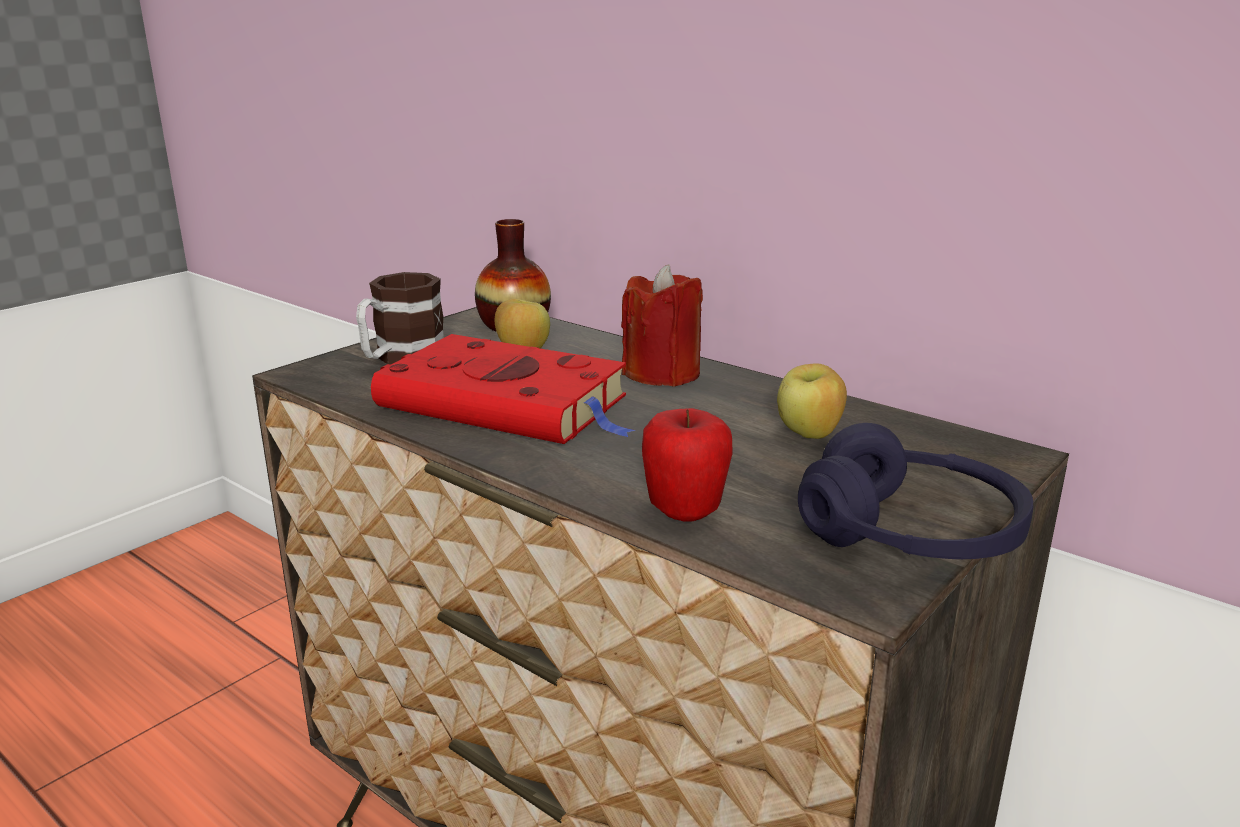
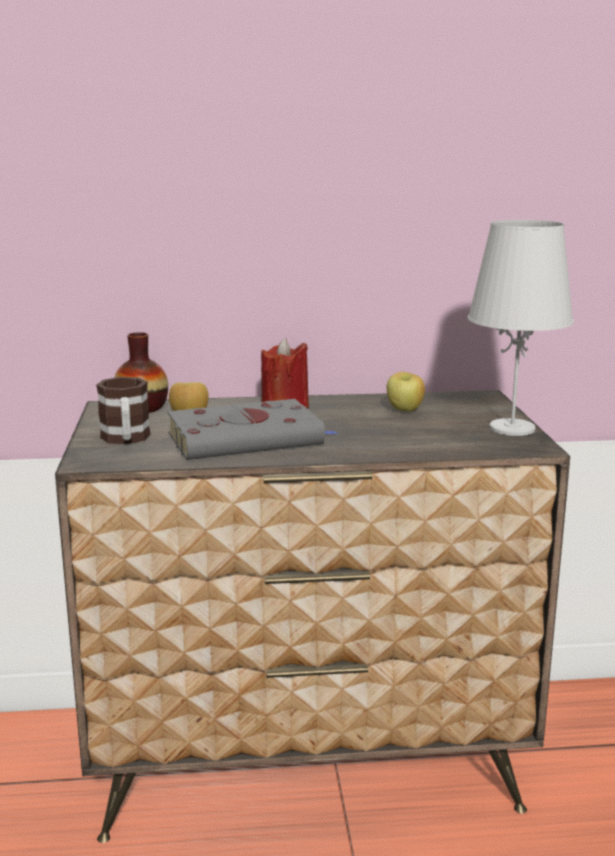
camera: 45 degrees left, 5 degrees down
(509, 404) = (249, 439): red book -> grey book
(685, 513) = (429, 448): apple -> none
(910, 534) = (512, 428): purple headphones -> white table lamp

